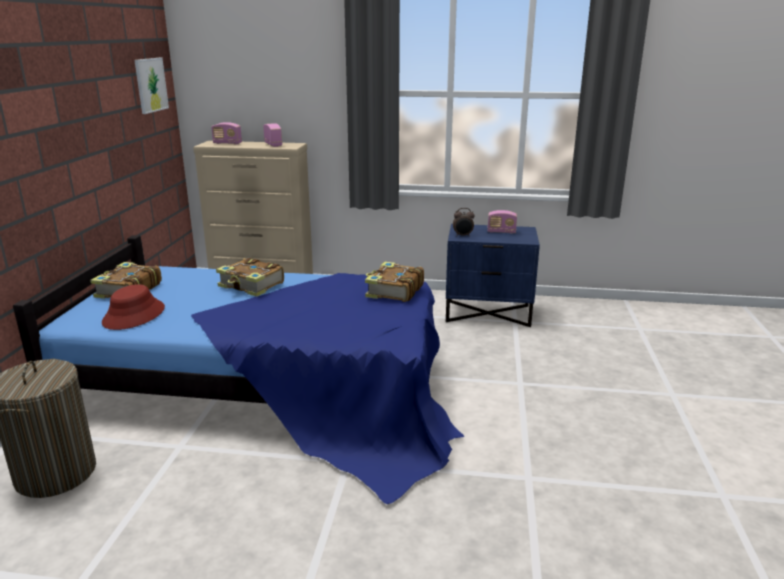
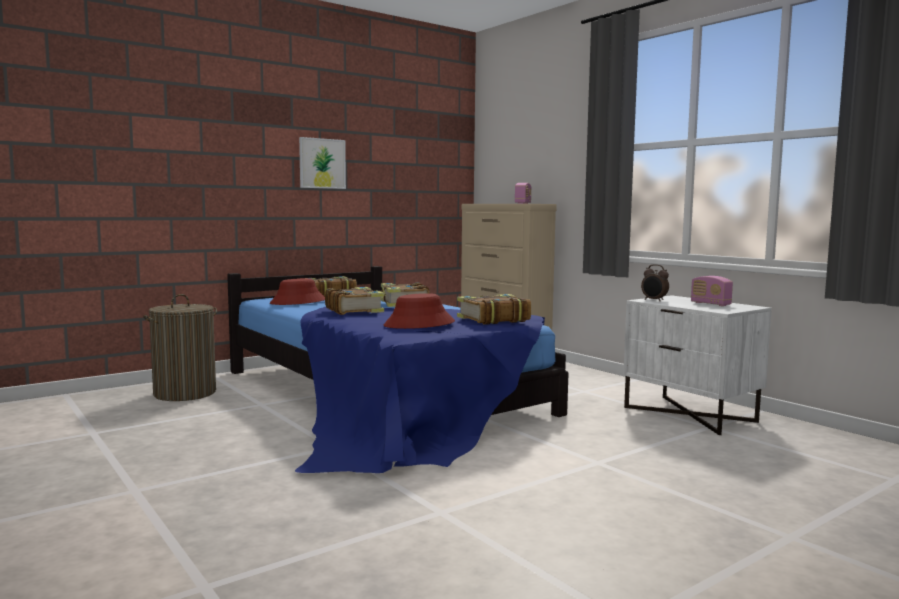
camera: 45 degrees right, 15 degrees down
(151, 85) = (439, 149): picture -> picture (322, 163)
(227, 143) = (491, 203): radio -> none
(252, 315) = (354, 310): none -> book
(369, 320) = (419, 324): none -> red hat
(488, 313) = (690, 414): blue nightstand -> white nightstand

